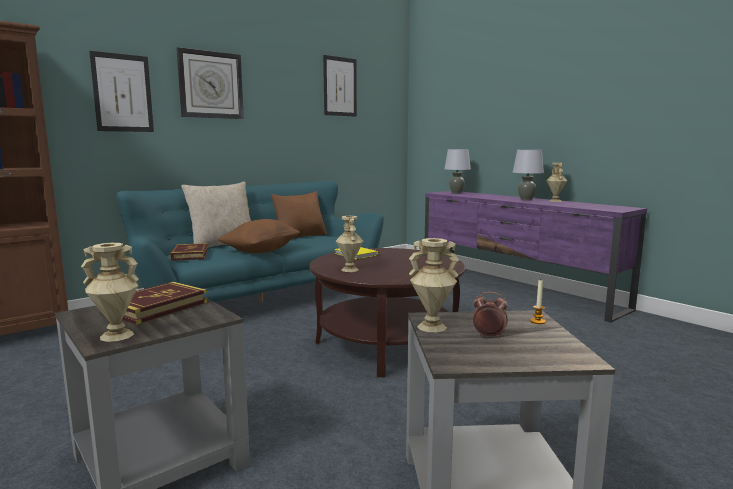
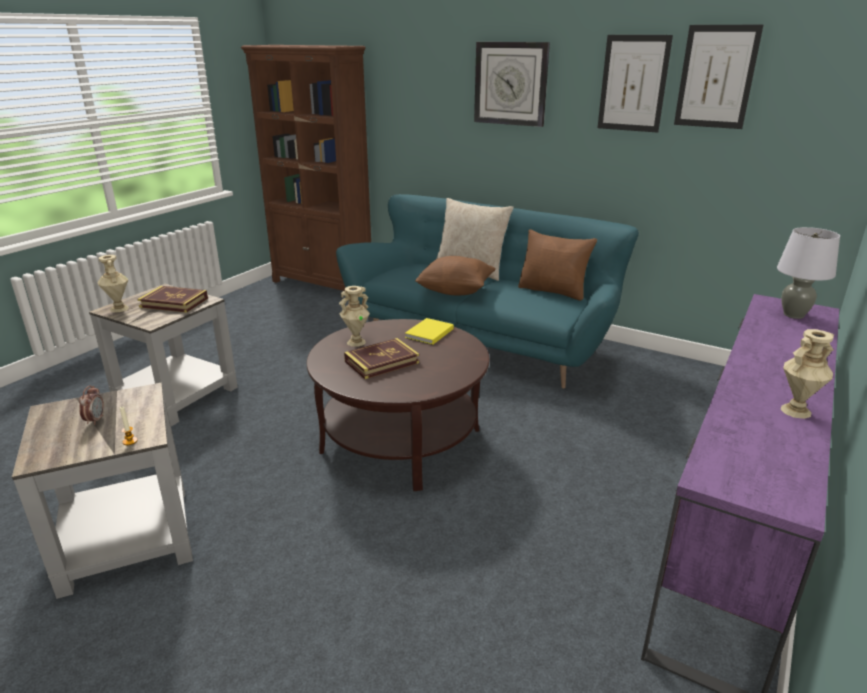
camera: 70 degrees right, 15 degrees up
(122, 93) = (426, 96): picture -> picture (633, 83)
(190, 255) = (408, 271): book -> book (381, 362)
(431, 327) = (121, 395): beige vase -> none
(526, 200) = (774, 380): grey table lamp -> none

